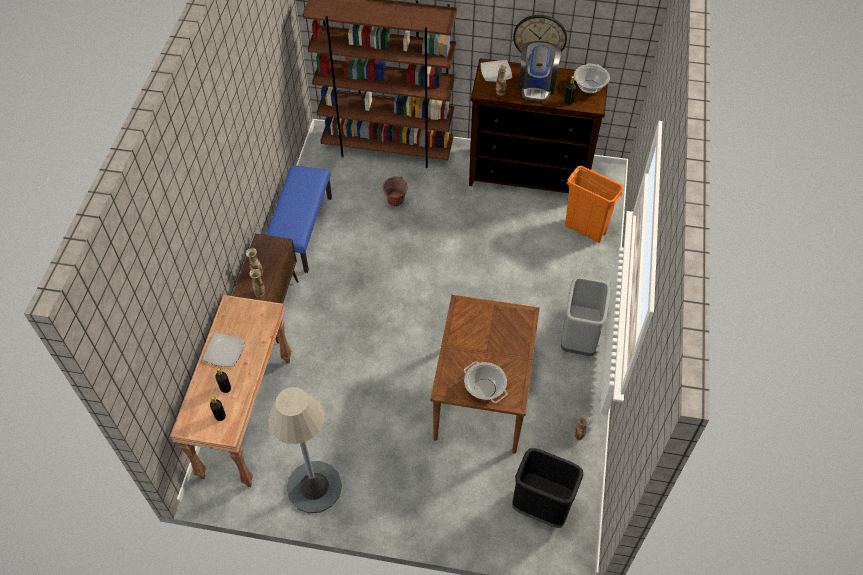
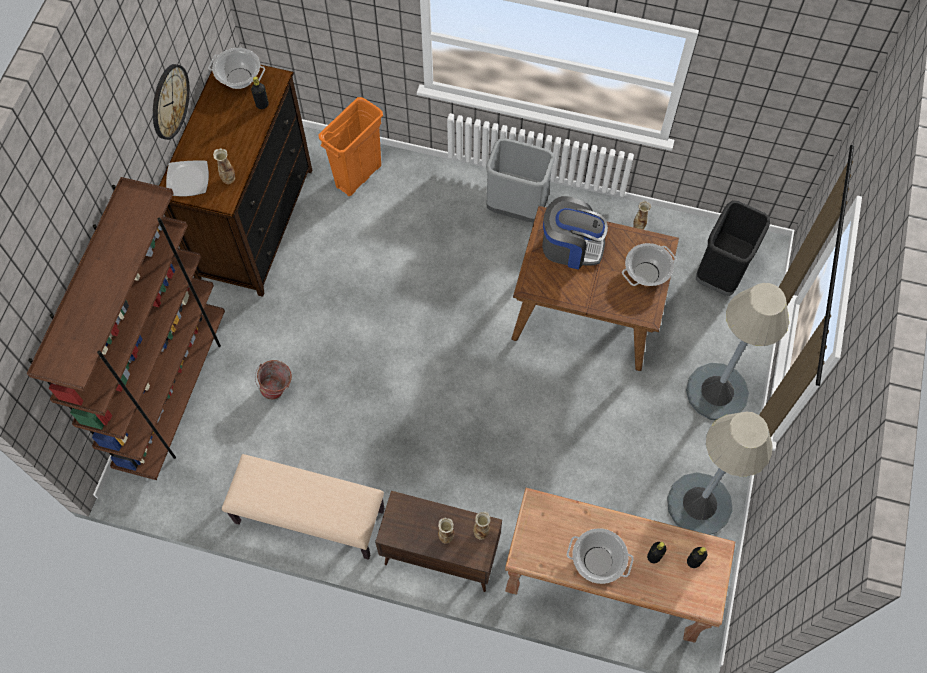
camera: 85 degrees left, 10 degrees up
(224, 351) = (597, 561): plate -> cooking pot
(301, 231) = (309, 517): blue bench -> beige bench
(419, 502) = (717, 391): none -> grey floor lamp
(537, 85) = (224, 135): coffee machine -> coffee machine (571, 246)

